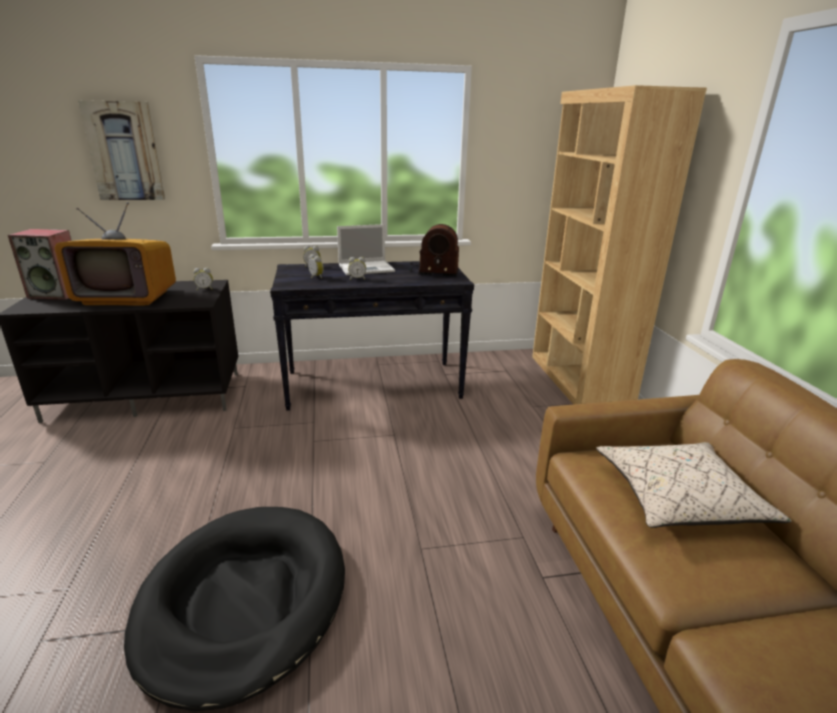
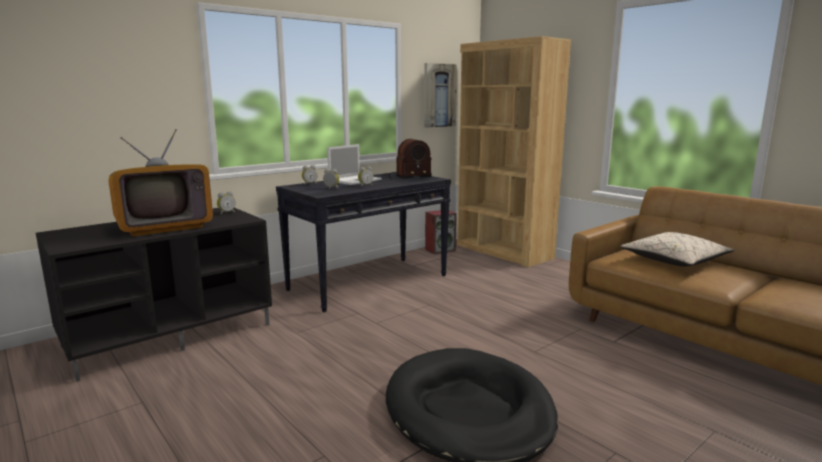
camera: 30 degrees left, 10 degrees down
(57, 294) = (75, 235): speaker -> speaker (440, 250)
(124, 152) = (124, 88): picture -> picture (439, 95)

